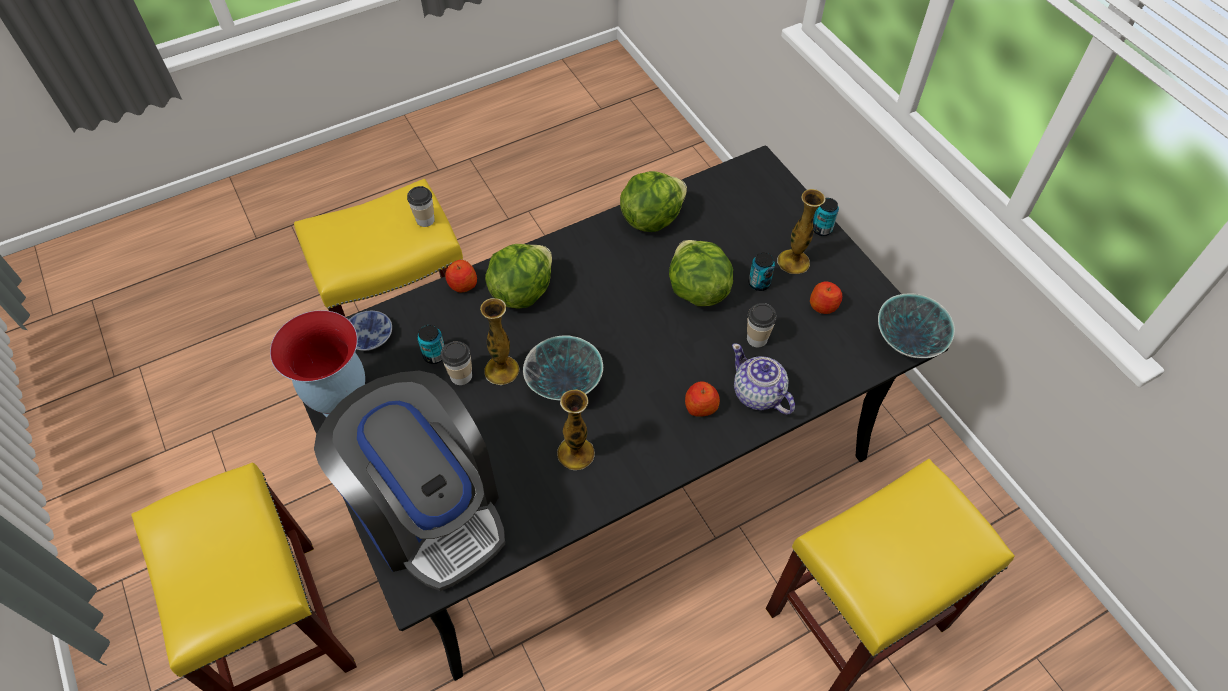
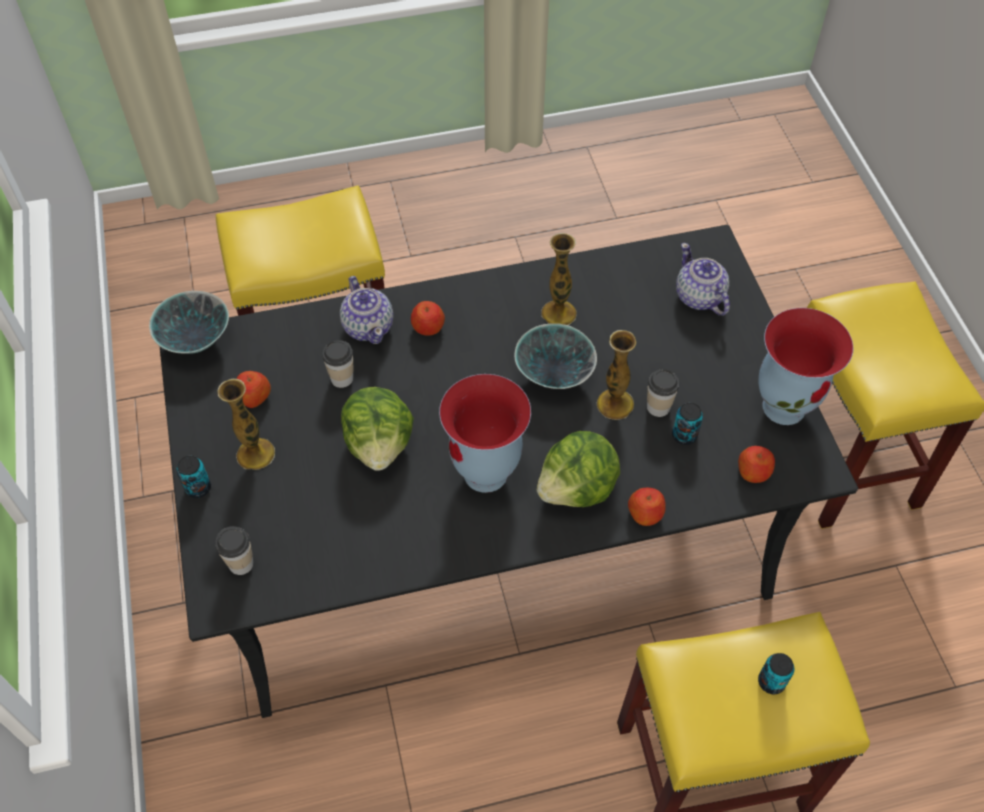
camera: 165 degrees left, 0 degrees up
(372, 337) = (753, 472): bowl -> apple
(425, 220) = (683, 683): cup -> cup (241, 563)
(429, 509) = (699, 297): coffee machine -> teapot
(599, 286) = (486, 474): none -> vase
(651, 218) = (394, 553): lettuce -> none
(759, 283) = (308, 437): can -> can (771, 682)

